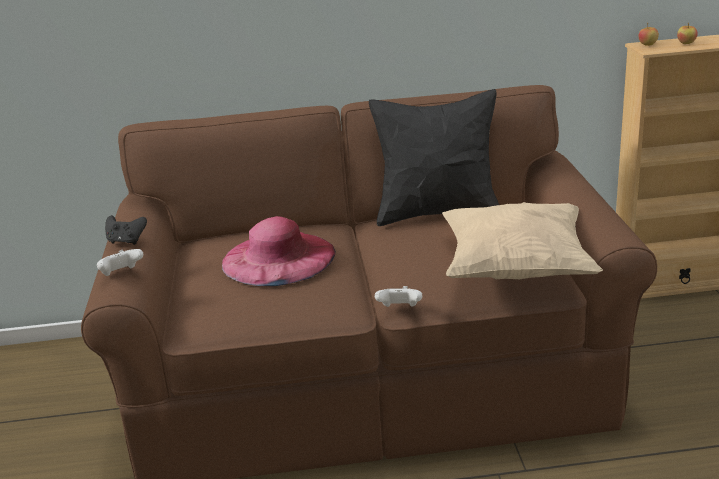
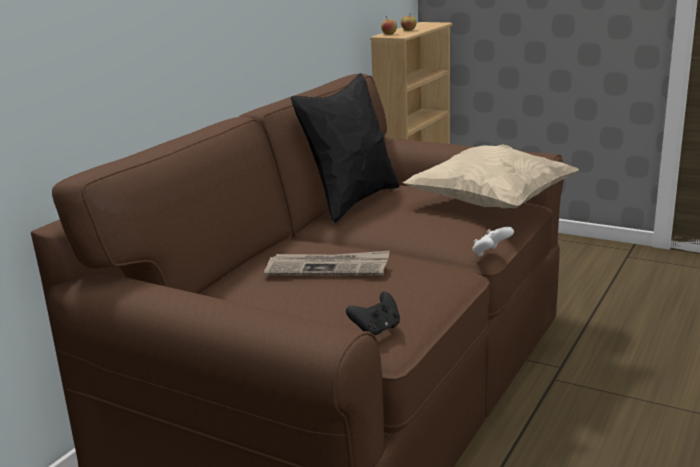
camera: 55 degrees left, 5 degrees down
(121, 274) = (288, 320): white game controller -> none
(126, 241) = (204, 303): black game controller -> black game controller (376, 330)
(278, 258) = (328, 268): pink hat -> newspaper

